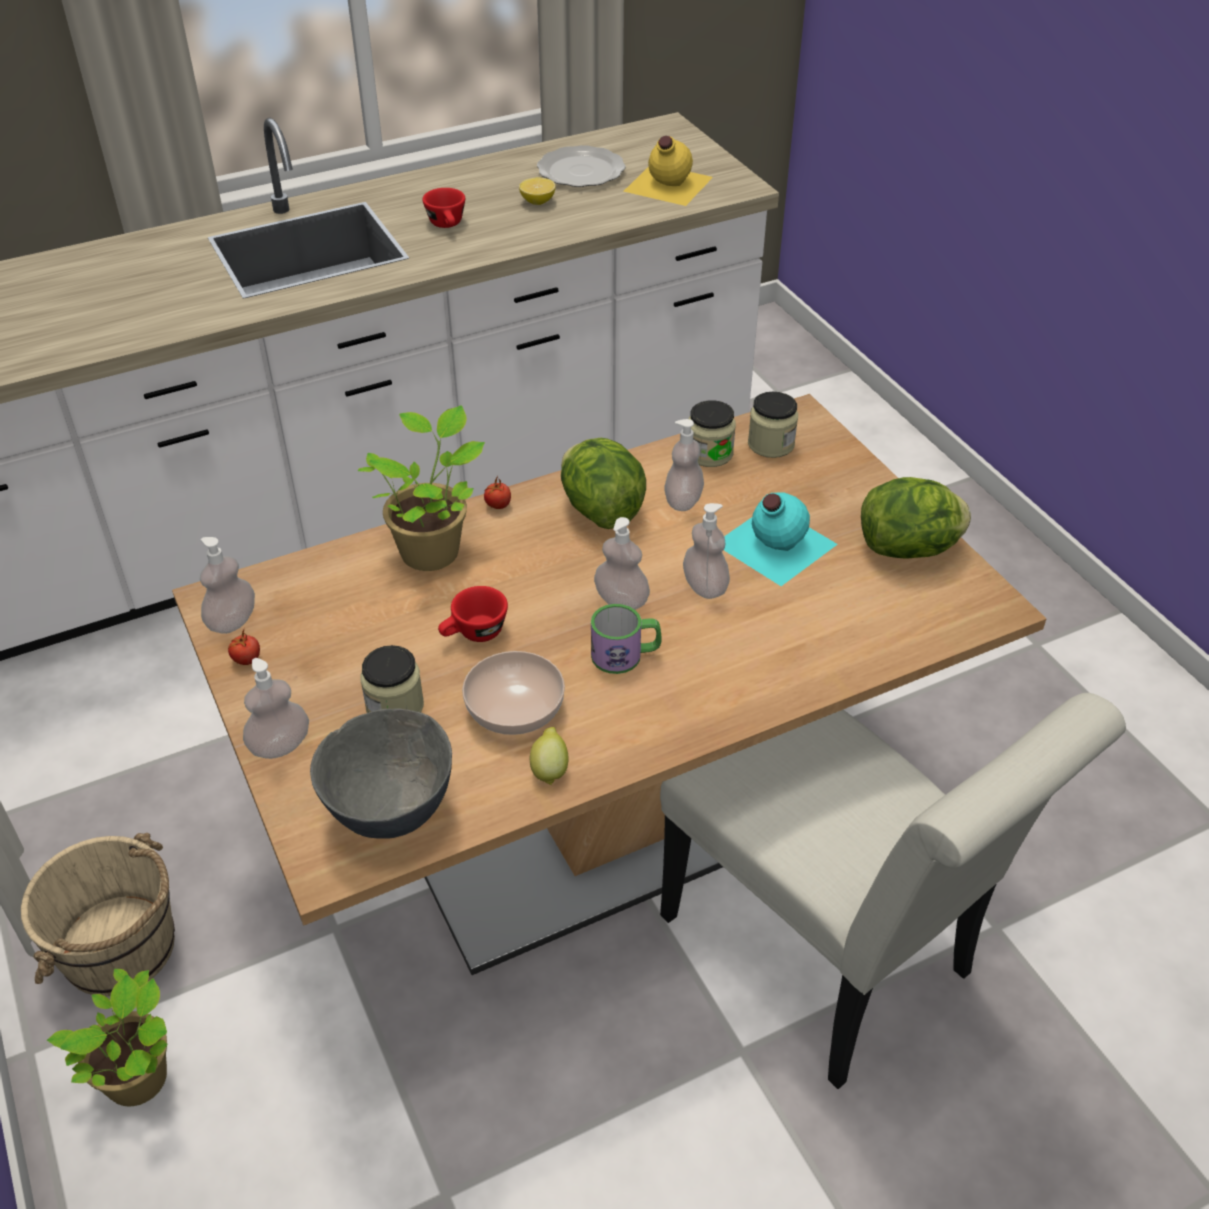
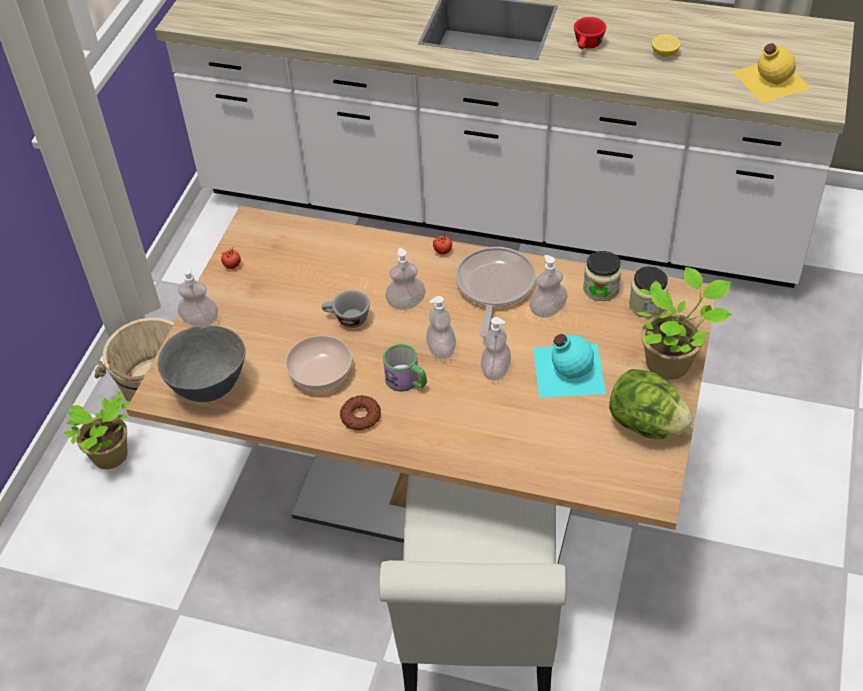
camera: 45 degrees right, 5 degrees up
(232, 621) = (247, 240): soap dispenser -> soap dispenser (406, 303)
(395, 706) = (269, 334): jar -> none
(432, 549) = (380, 257): potted plant -> potted plant (671, 362)
(474, 634) = (347, 319): red cup -> grey cup
(550, 769) = (300, 416): lemon -> none
(582, 170) = (723, 42): plate -> none
(600, 510) = (494, 287): lettuce -> frying pan
(620, 724) = (360, 416): none -> donut

